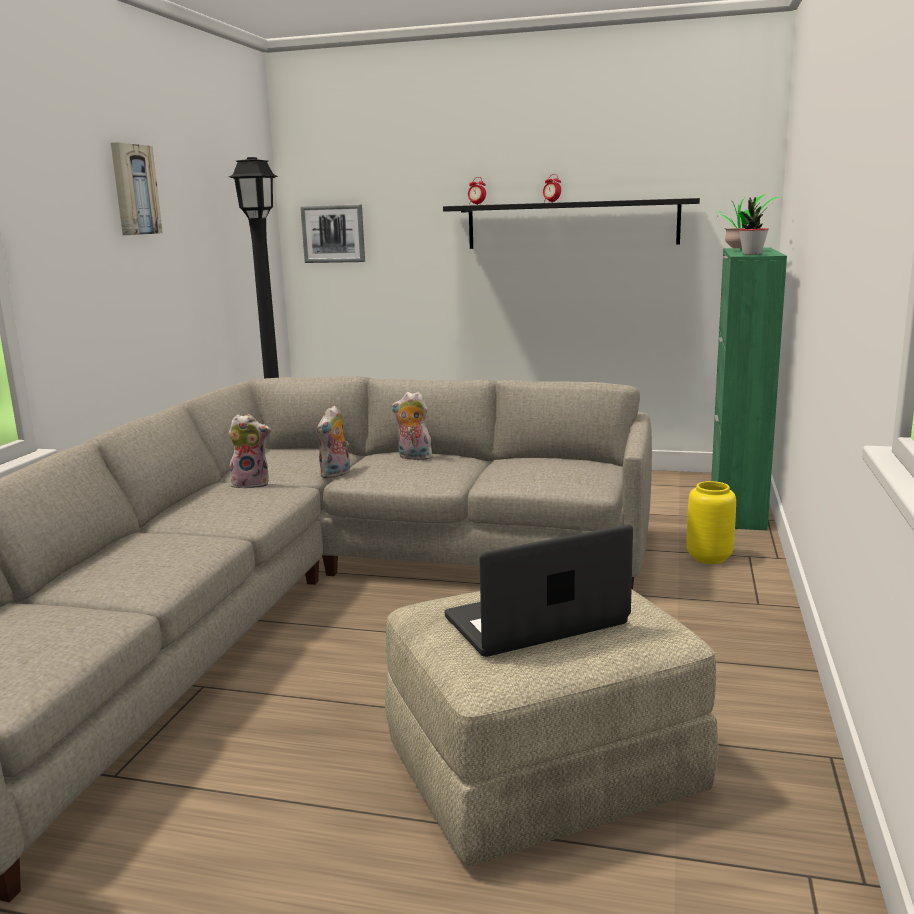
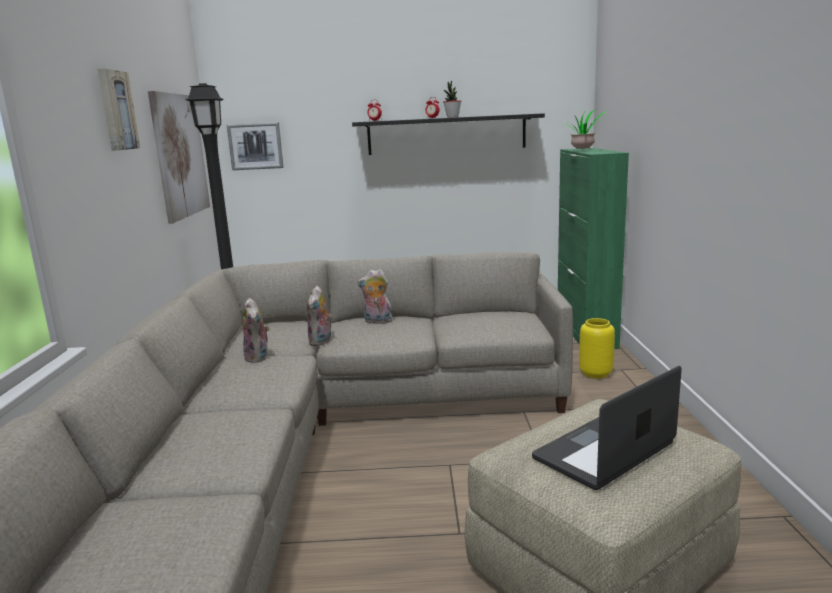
camera: 15 degrees left, 0 degrees up
(230, 243) = (180, 155): none -> picture
(252, 484) = (258, 358): plush toy -> plush toy turned 90 degrees clockwise
(751, 254) = (600, 152): potted plant -> potted plant (452, 117)

